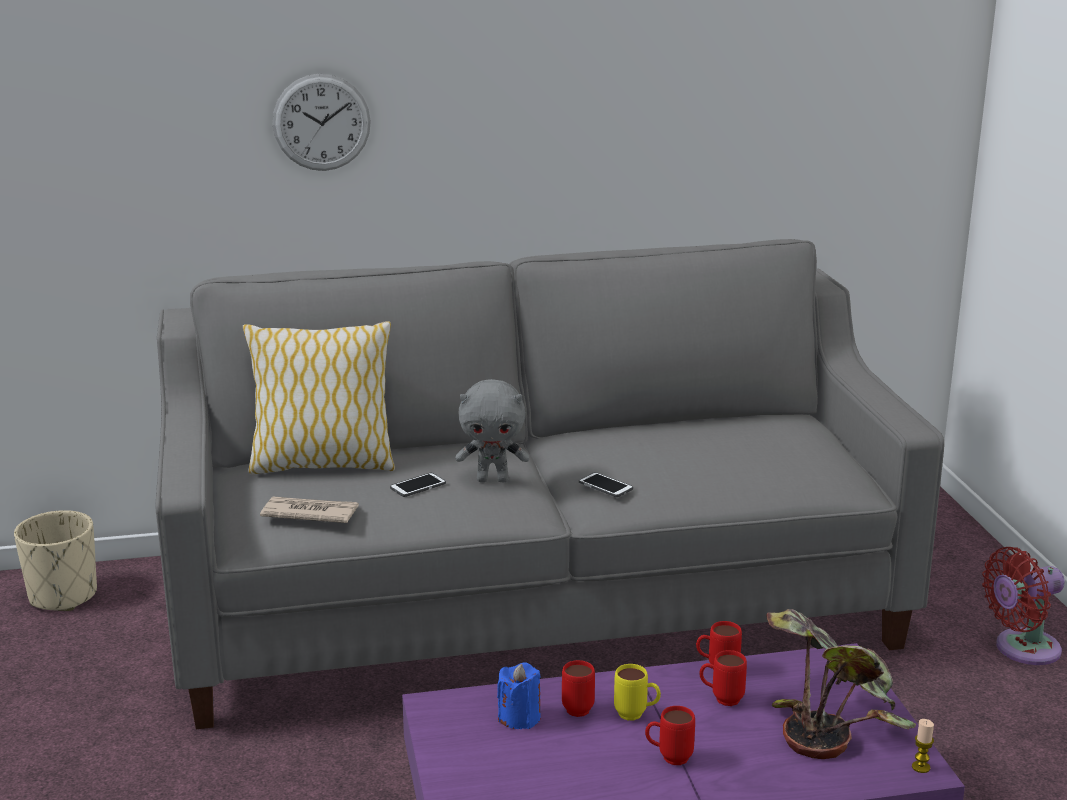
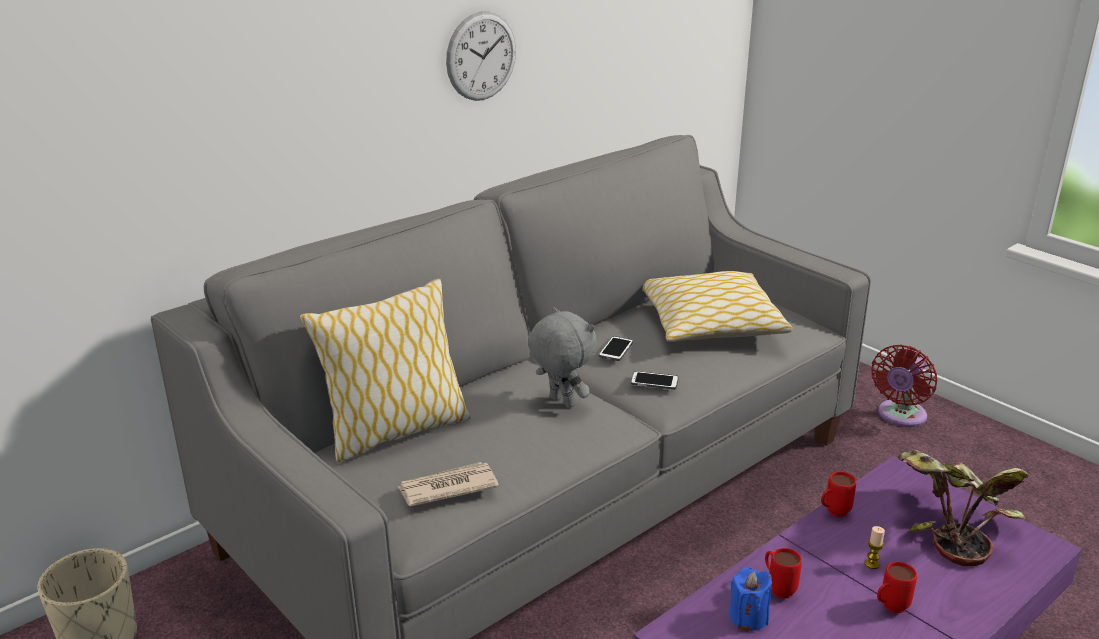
camera: 30 degrees left, 5 degrees up
(321, 122) = (285, 90): wall clock -> wall clock (481, 56)
(418, 486) = (510, 428): phone -> phone (616, 349)
(493, 479) = (561, 402): grey plush toy -> grey plush toy turned 105 degrees counterclockwise
(636, 715) = (827, 578): yellow mug -> none
(721, 699) = (865, 539): red mug -> none
(732, 452) = (710, 324): none -> pillow
(920, 767) = (1043, 544): candle -> candle (872, 564)

